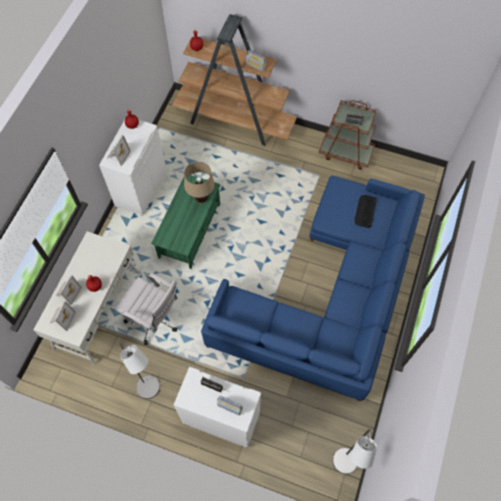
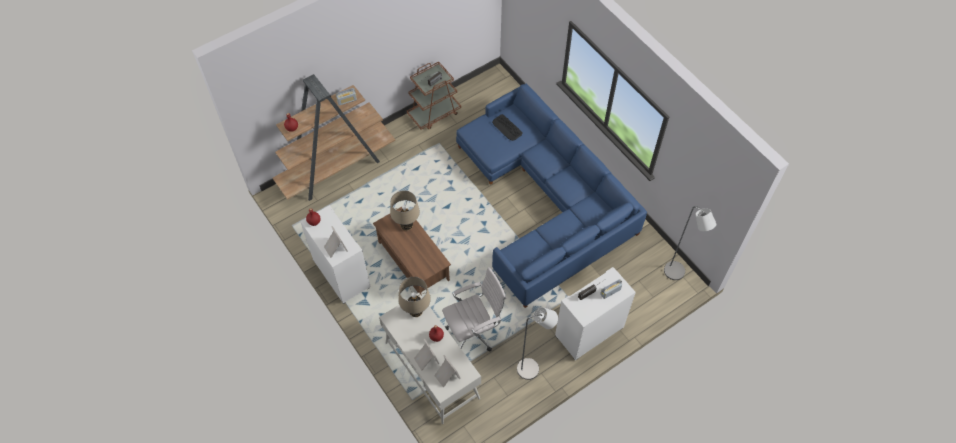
camera: 55 degrees left, 5 degrees down
(110, 255) = (416, 311): none -> beige table lamp
(190, 231) = (414, 261): green coffee table -> brown coffee table

